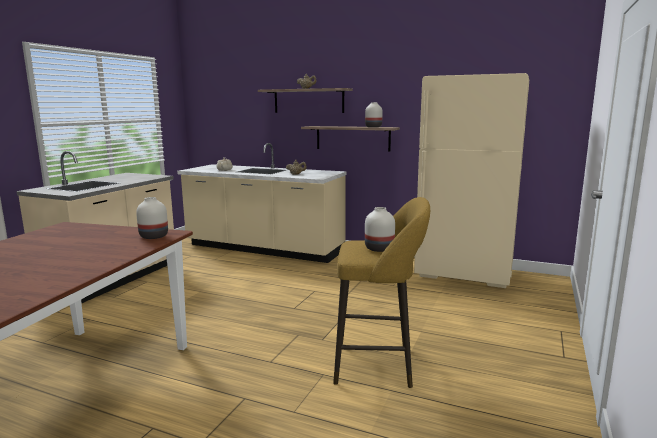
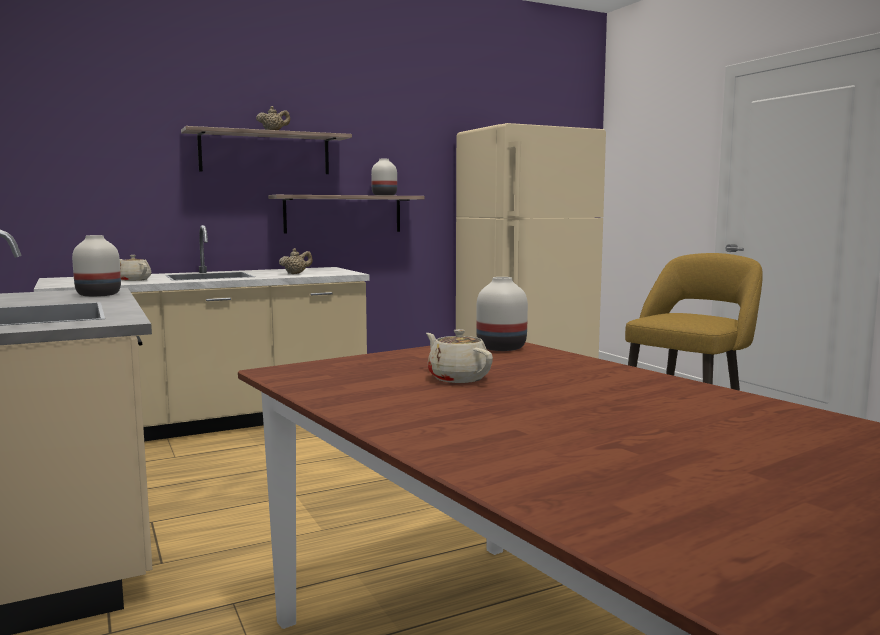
camera: 50 degrees left, 5 degrees down
(67, 244) = (457, 378): none -> beige teapot
(380, 248) = (699, 316): white vase -> white vase (99, 294)

